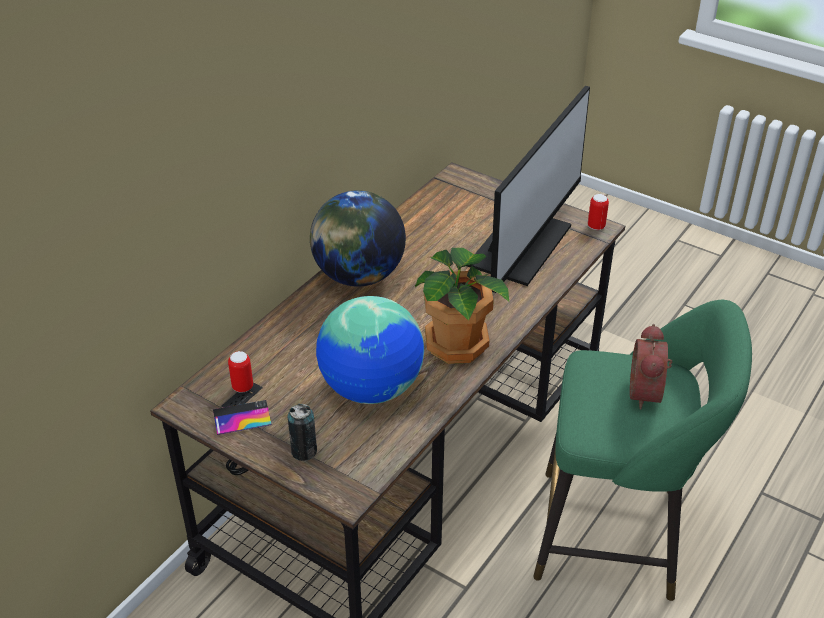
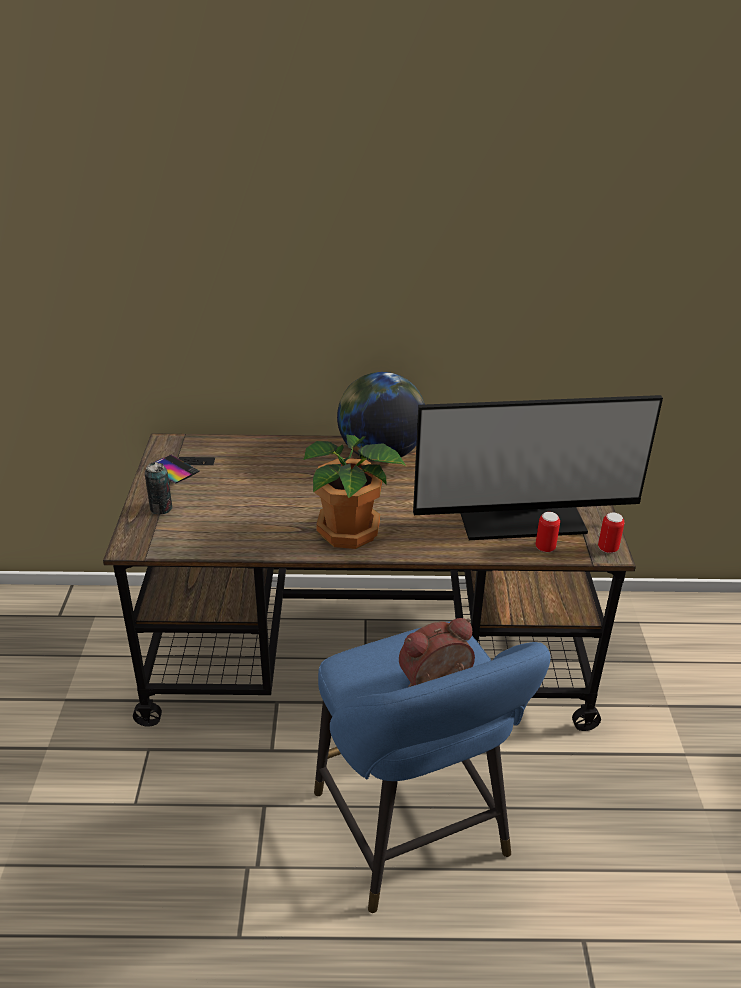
camera: 55 degrees right, 5 degrees down
(242, 387) = (204, 456): can -> can (545, 548)
(371, 389) = (255, 511): globe -> none
(617, 535) = (415, 833): green stool -> blue stool

